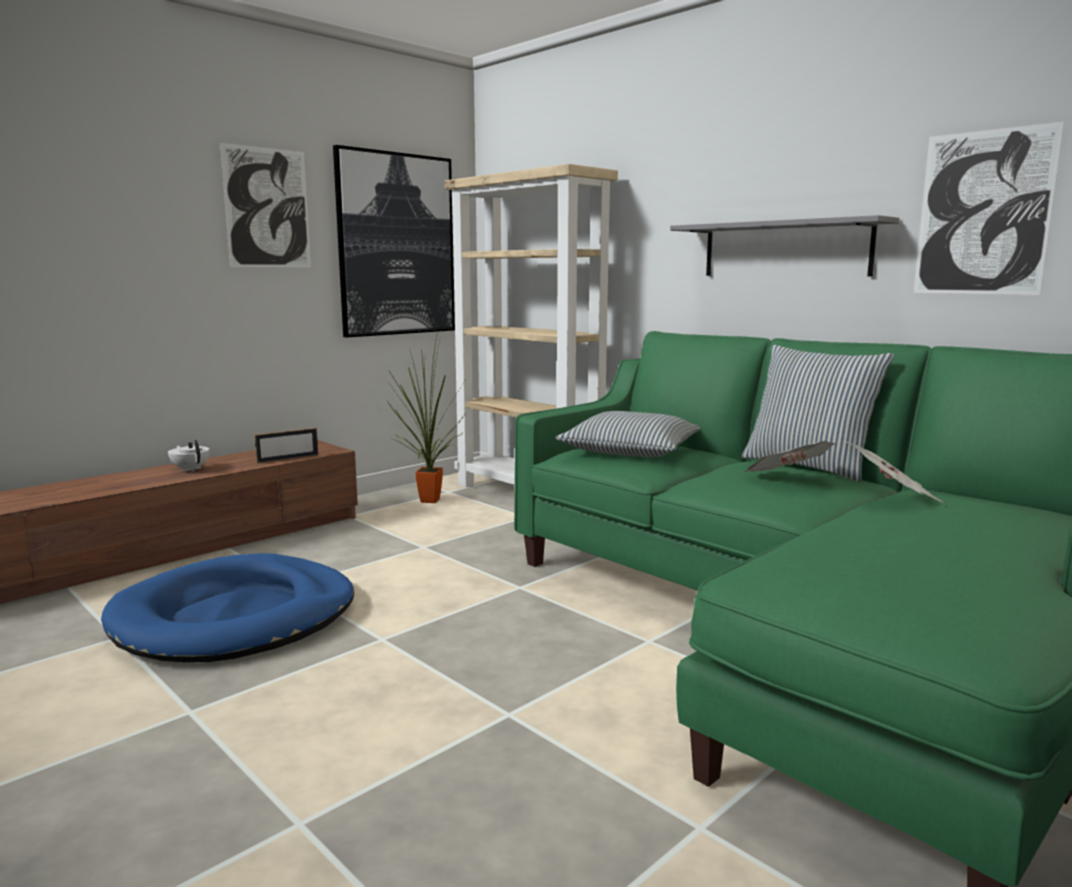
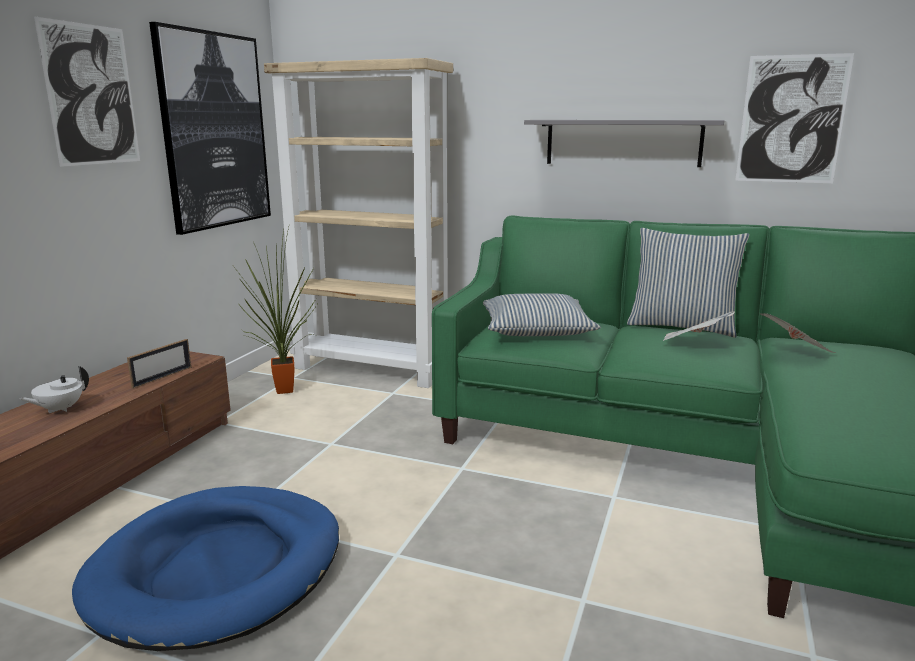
camera: 25 degrees left, 5 degrees up
(190, 469) = (60, 409): white teapot -> white teapot turned 75 degrees counterclockwise

